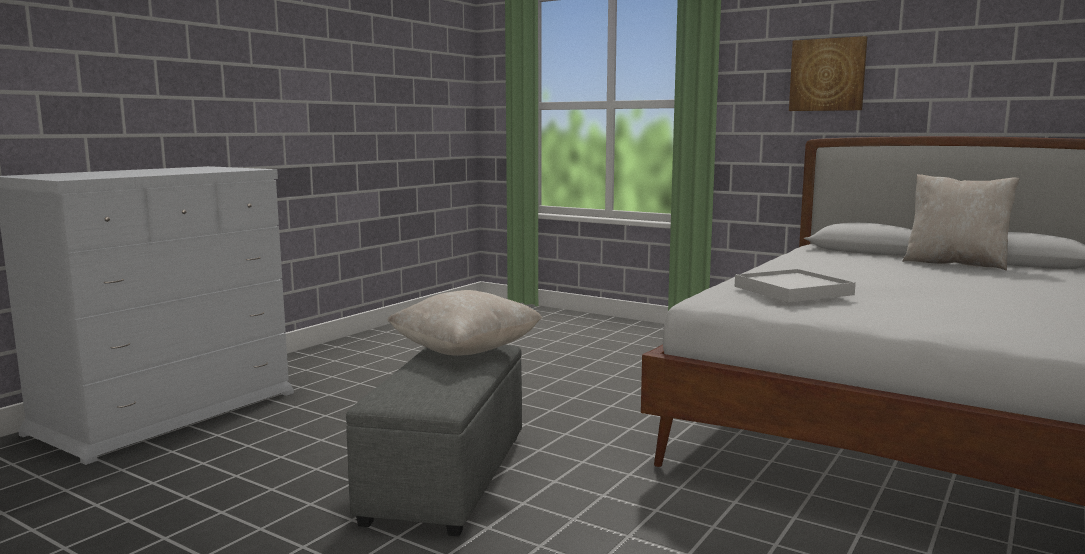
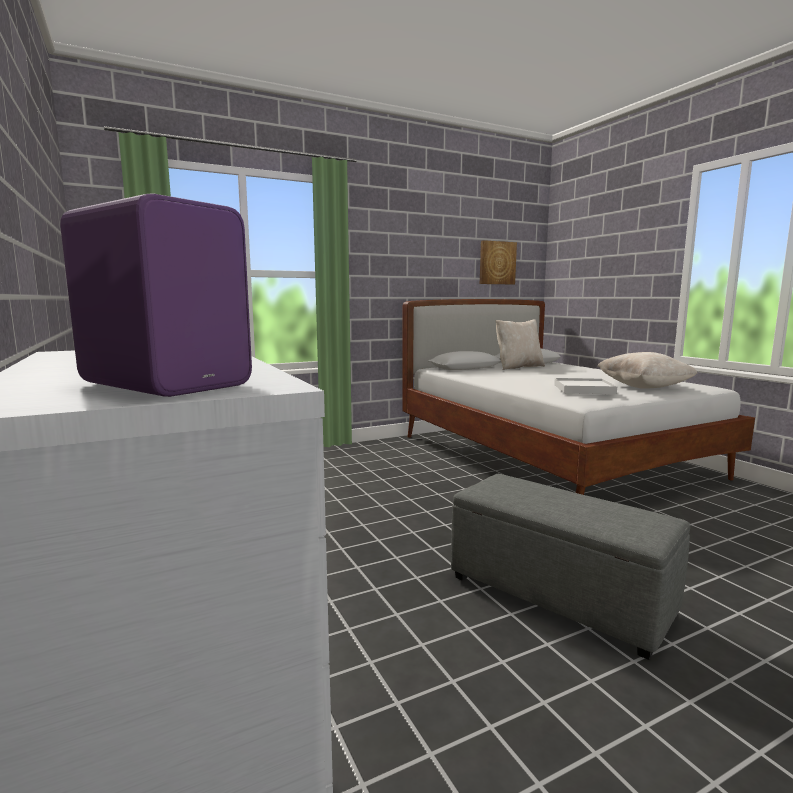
camera: 60 degrees left, 0 degrees up
(74, 176) = (168, 384): none -> purple speaker
(466, 351) = (512, 487): beige pillow -> beige pillow (643, 387)
(827, 75) = (408, 259): picture -> picture (497, 263)

